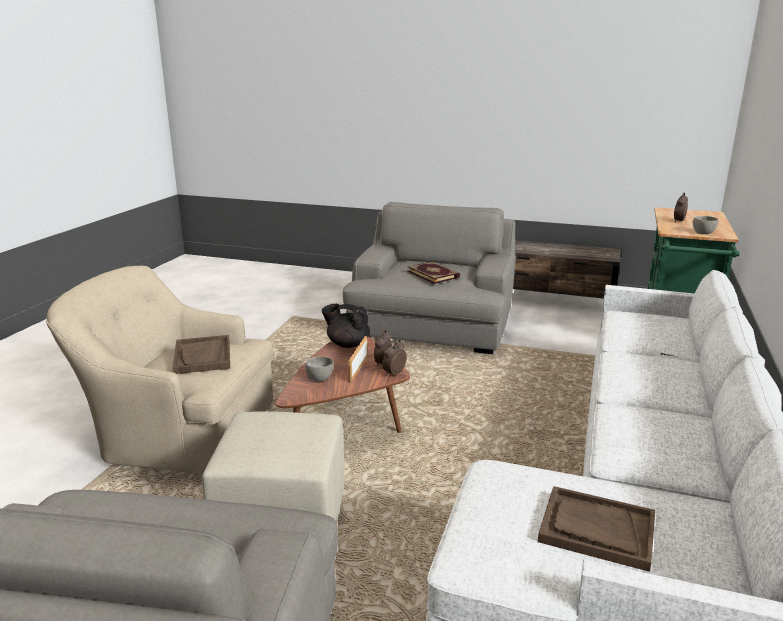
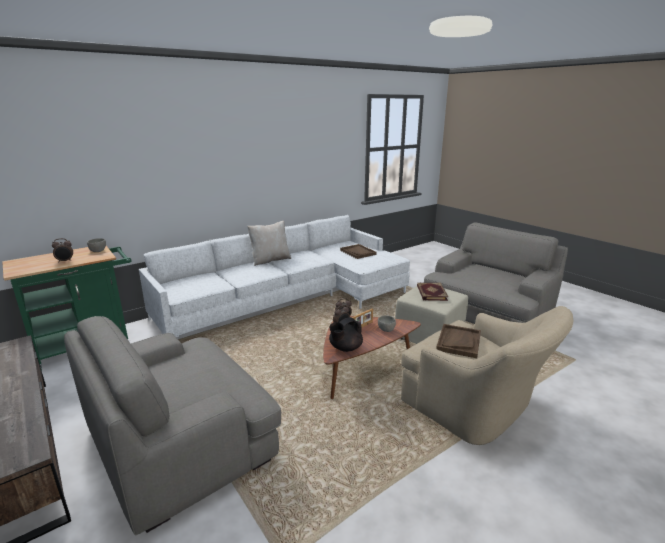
camera: 145 degrees left, 0 degrees up
(347, 344) = (345, 348): black teapot -> black teapot turned 90 degrees clockwise
(434, 274) = (195, 370): book -> book (431, 293)
(692, 409) = (270, 260): none -> beige pillow

